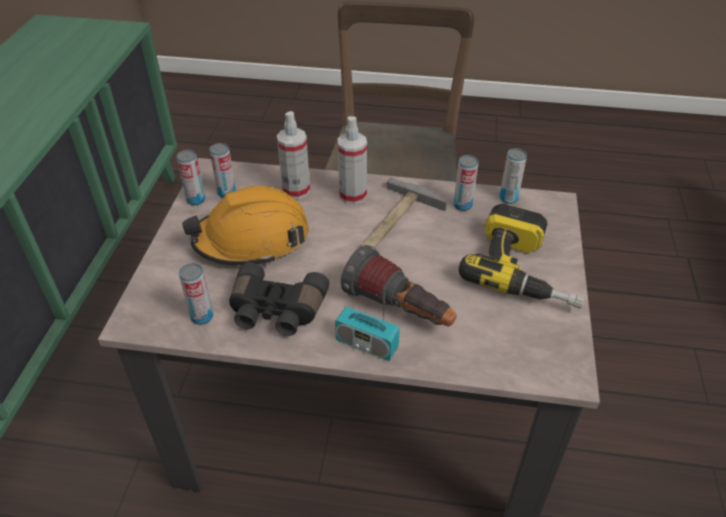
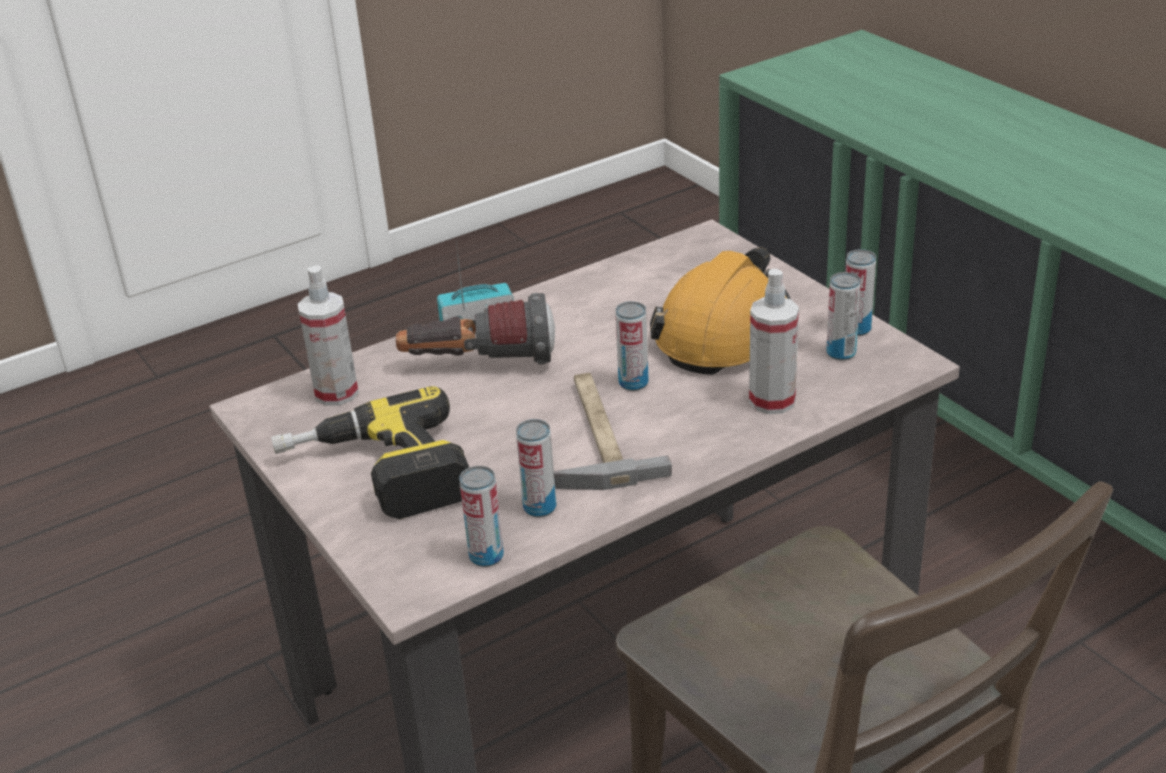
camera: 140 degrees right, 10 degrees down
(202, 317) = (655, 267): can -> can (633, 383)
(276, 311) = (597, 303): black binoculars -> none
(352, 195) = (697, 436): spray bottle -> spray bottle (336, 393)

